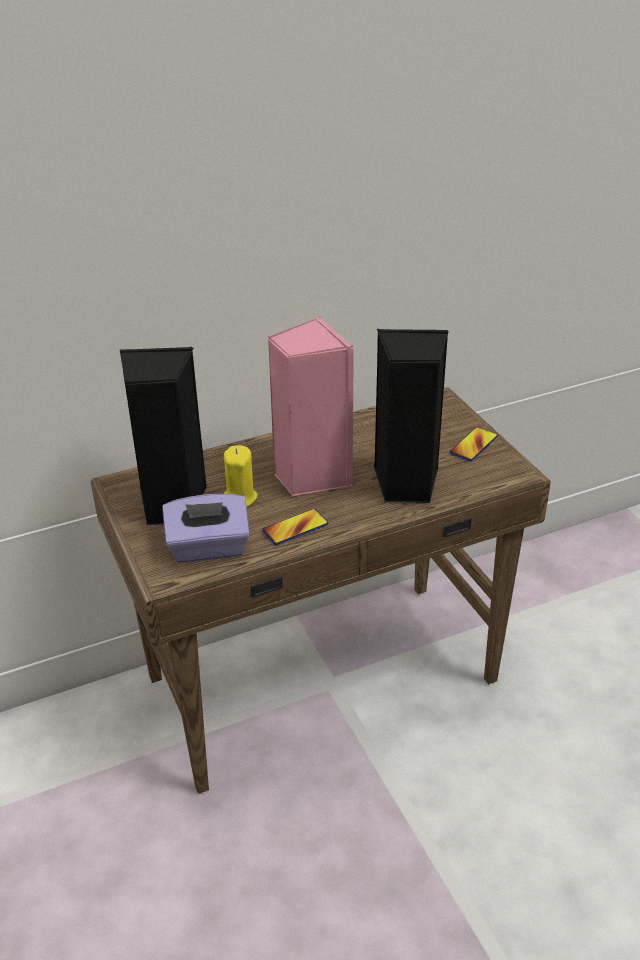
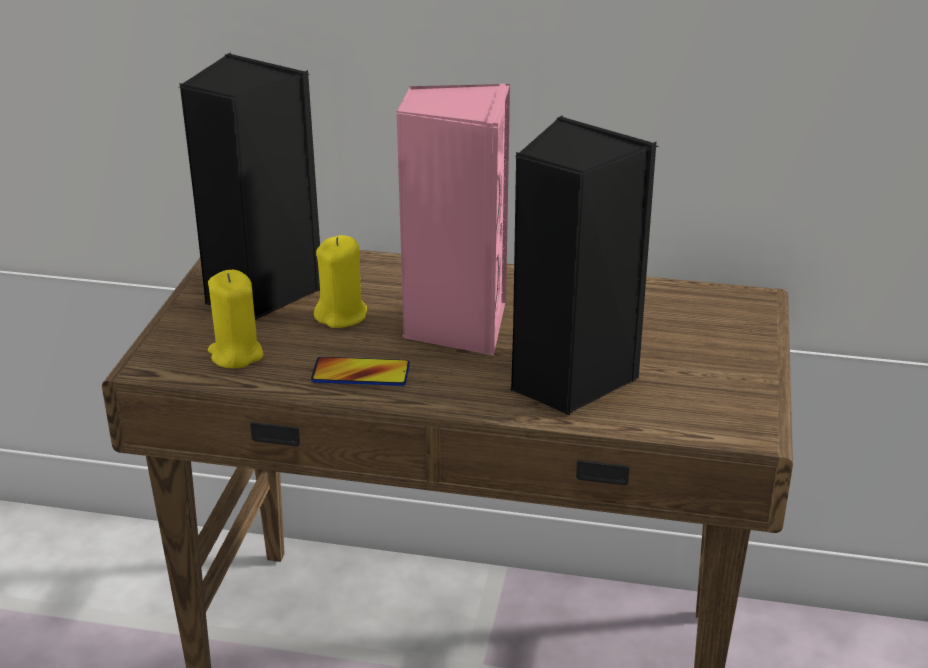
camera: 35 degrees right, 5 degrees down
(208, 548) = (236, 354): purple tissue box -> yellow candle
(474, 445) = (727, 371): phone -> none

